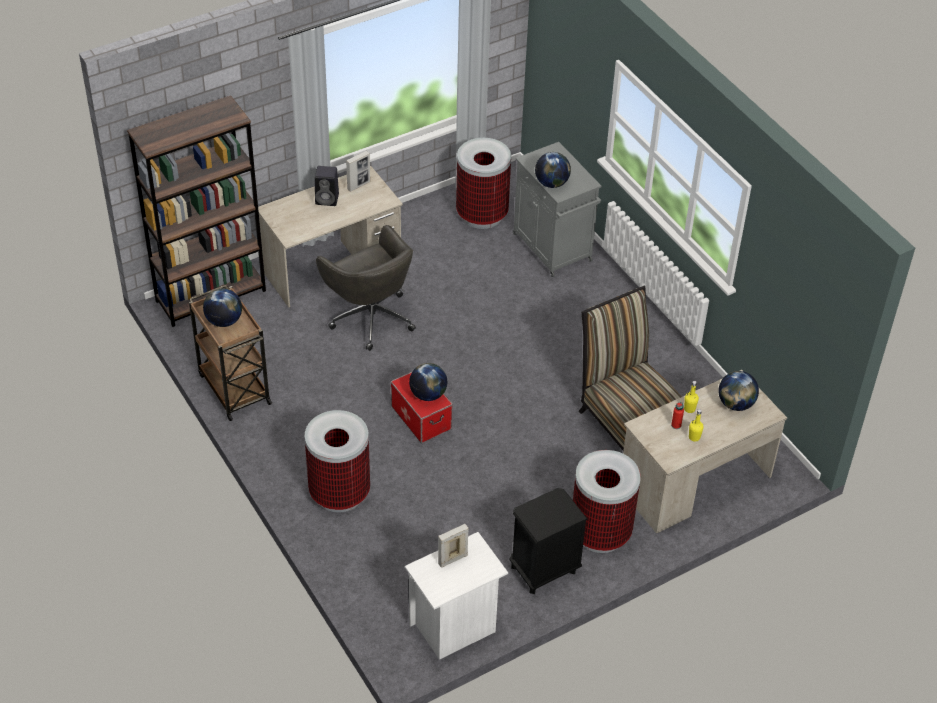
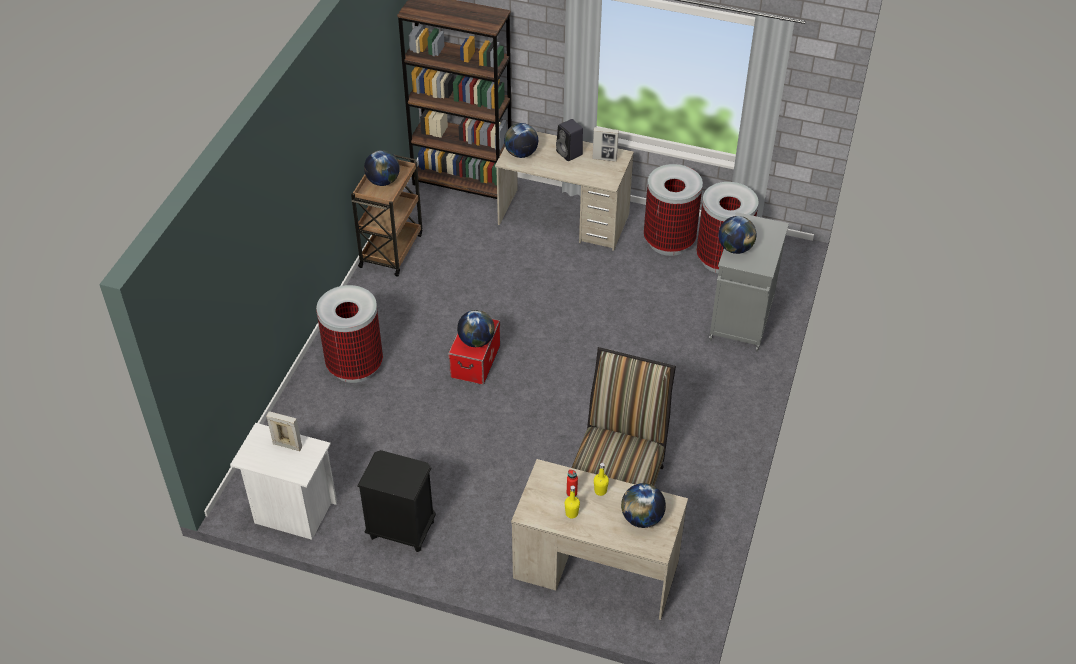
camera: 50 degrees right, 0 degrees up
(292, 225) = (521, 154): none -> globe
(371, 316) = (541, 270): grey office chair -> none
(600, 533) = (475, 541): trash can -> trash can (668, 241)

